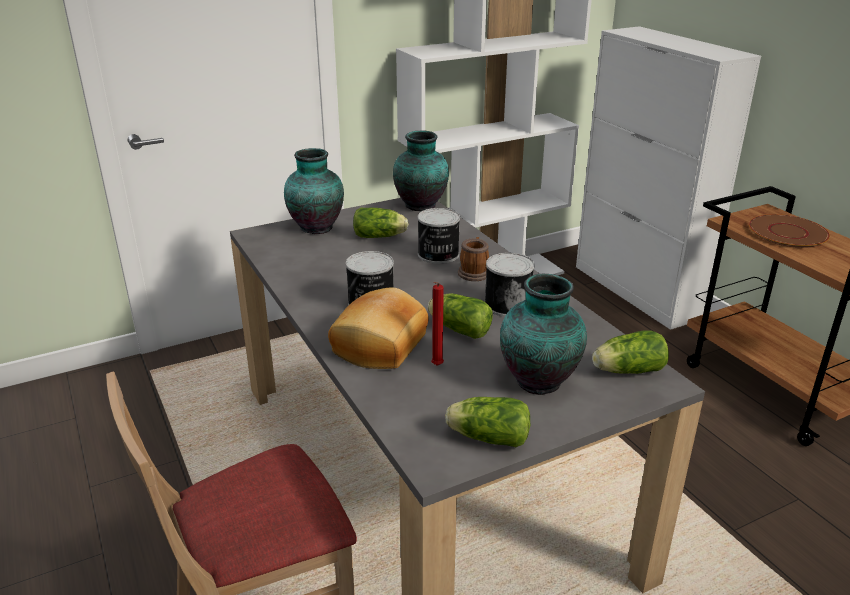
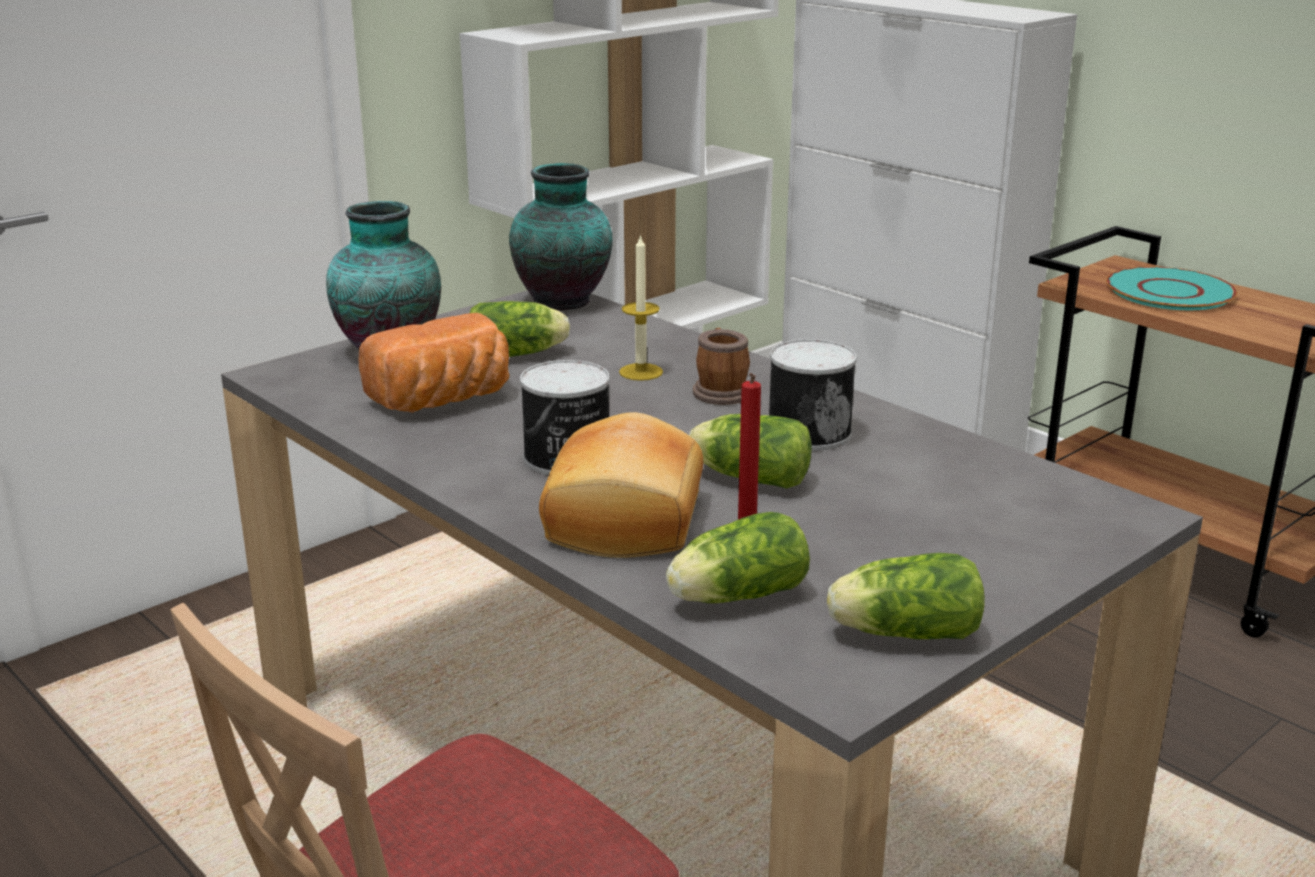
camera: 15 degrees left, 5 degrees down
(328, 260) = (444, 401): none -> bread
(438, 255) = (641, 372): can -> candle
(540, 380) = (935, 536): vase -> none
(626, 370) = (1064, 504): lettuce -> lettuce (734, 597)
(787, 232) = (1168, 291): brown plate -> turquoise plate

